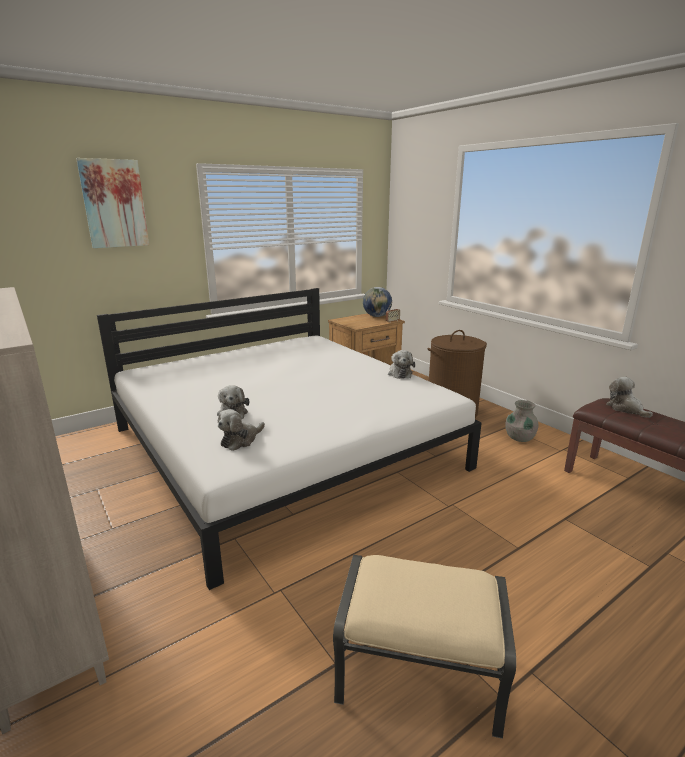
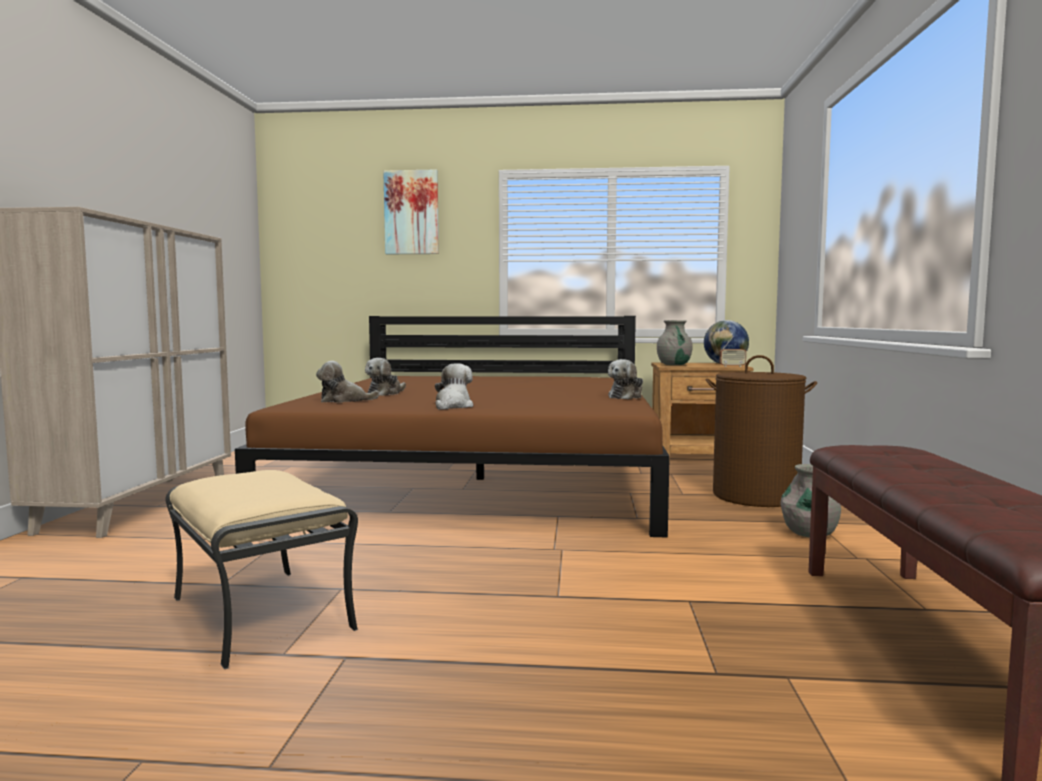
camera: 40 degrees right, 15 degrees down
(284, 447) = (481, 478): white bed -> brown bed
(355, 323) = (674, 365): none -> grey vase
(626, 409) = (904, 454): plush toy -> plush toy (452, 406)

